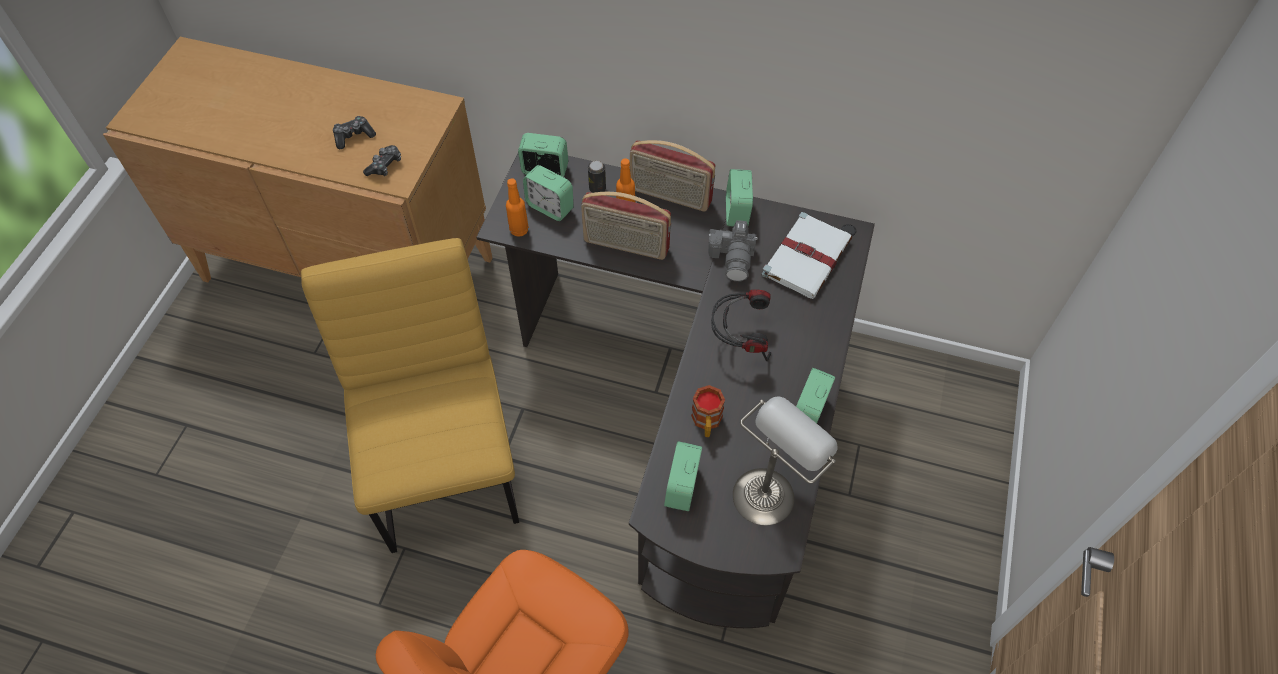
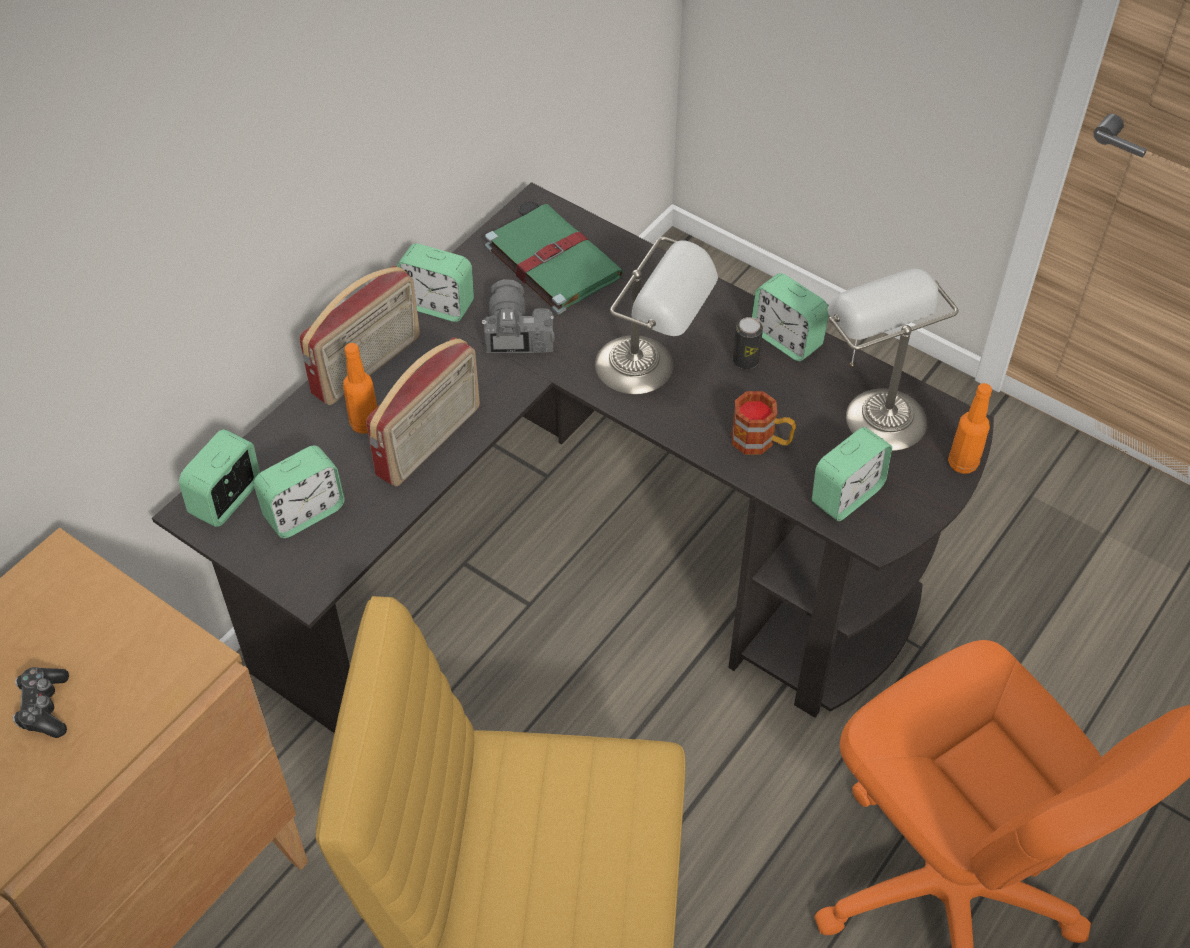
camera: 70 degrees left, 5 degrees down
(385, 166) = (146, 672): game controller -> none
(519, 230) = (327, 564): orange bottle -> orange bottle (962, 463)
(597, 188) = (302, 445): can -> can (745, 360)
(682, 487) = (847, 495): alarm clock -> alarm clock turned 75 degrees counterclockwise
(733, 258) = (514, 333): camera -> camera turned 120 degrees counterclockwise
(740, 340) = (650, 368): headphones -> white table lamp
(807, 256) = (551, 260): white book -> green book

